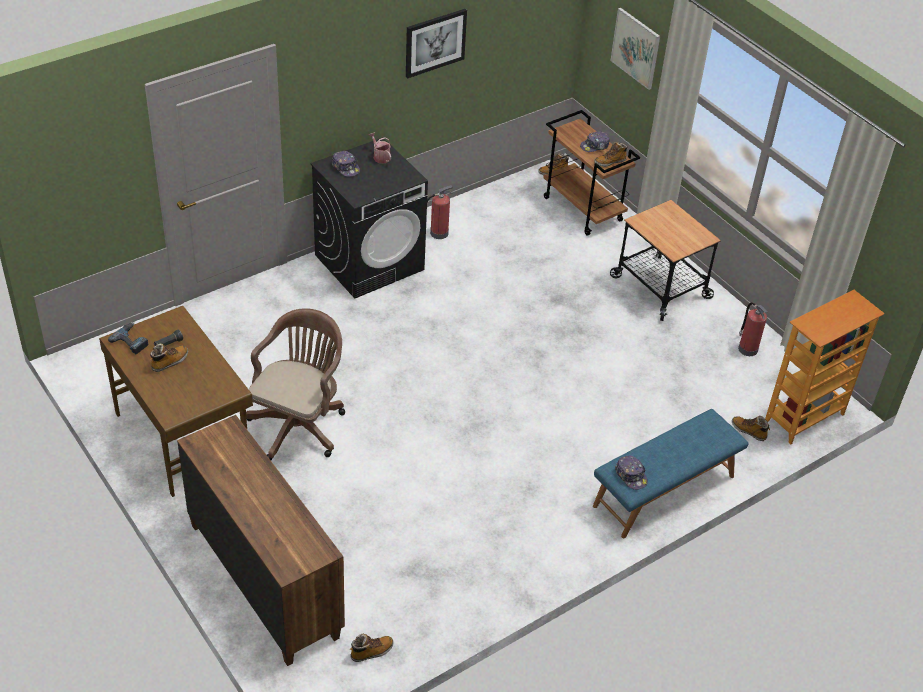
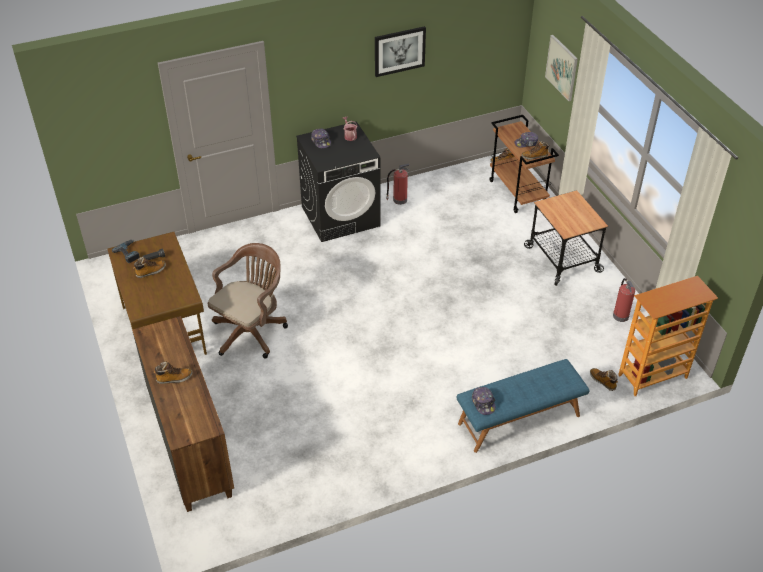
camera: 15 degrees right, 0 degrees up
(371, 652) = (253, 511): boot -> boot (174, 378)

